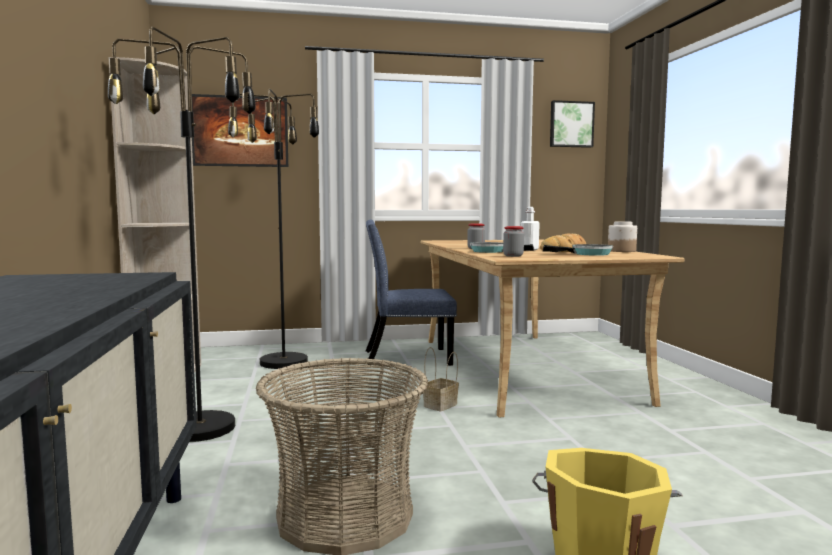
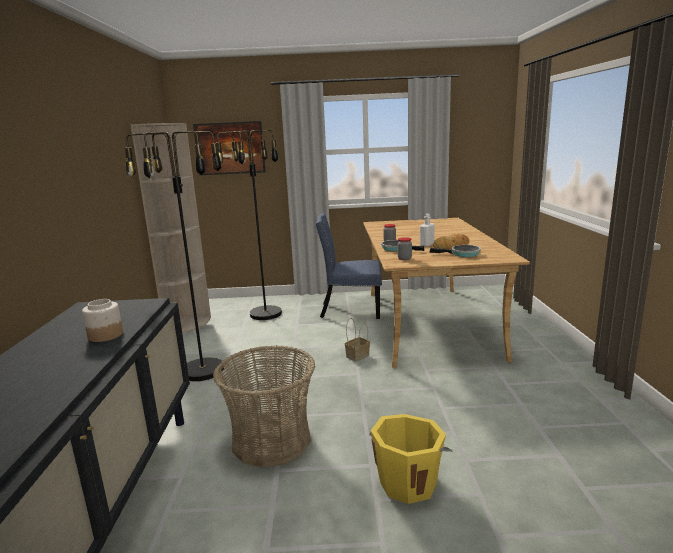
camera: 10 degrees right, 10 degrees up
(571, 124) = (484, 124): picture -> none
(621, 251) = (494, 247): jar -> jar (105, 335)

